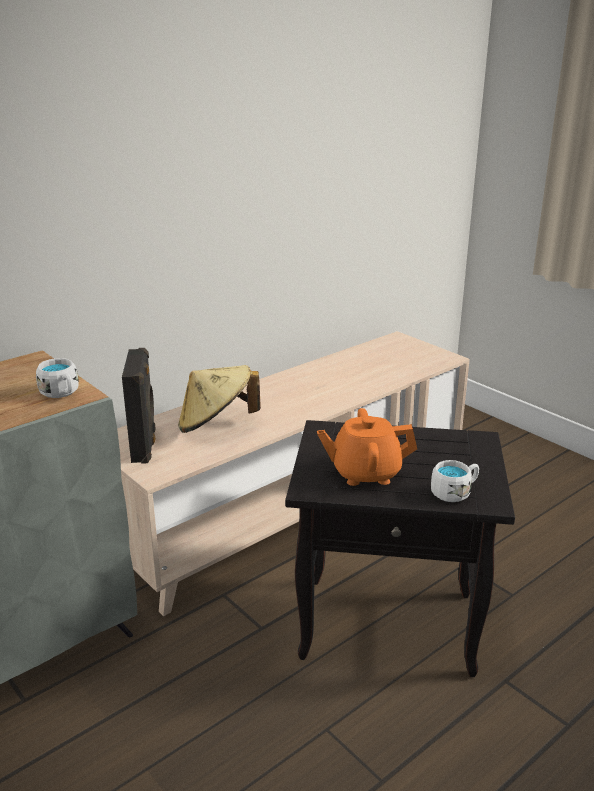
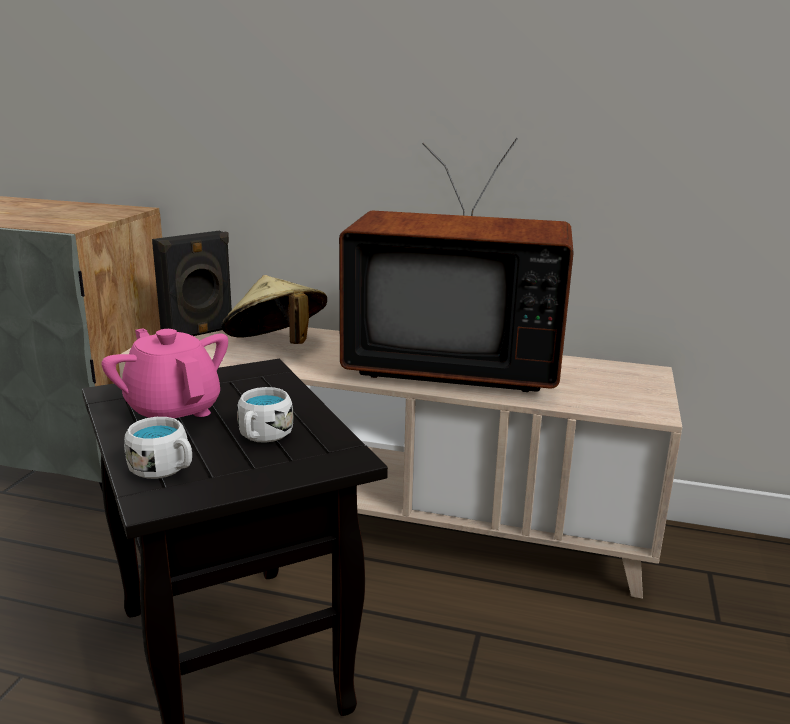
camera: 55 degrees right, 5 degrees down
(61, 393) = (68, 224): white mug -> white mug (262, 436)
(327, 381) = (452, 366): none -> television
(365, 473) = (173, 410): orange teapot -> pink teapot

